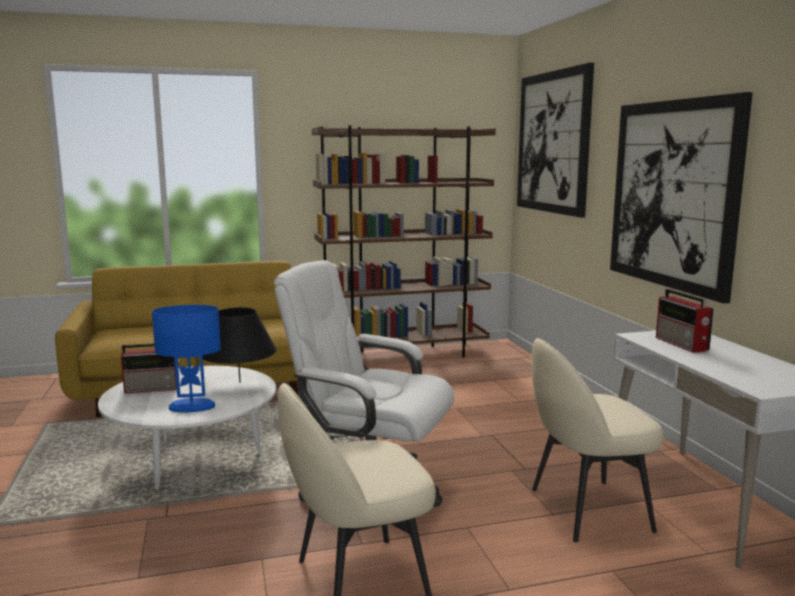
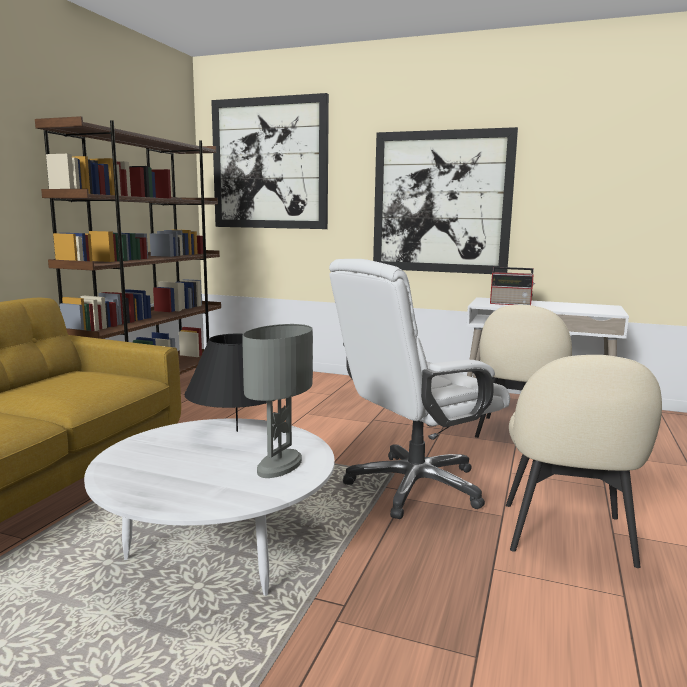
camera: 55 degrees left, 0 degrees up
(153, 388) = (166, 473): radio -> none
(192, 407) = (279, 465): blue table lamp -> grey table lamp

